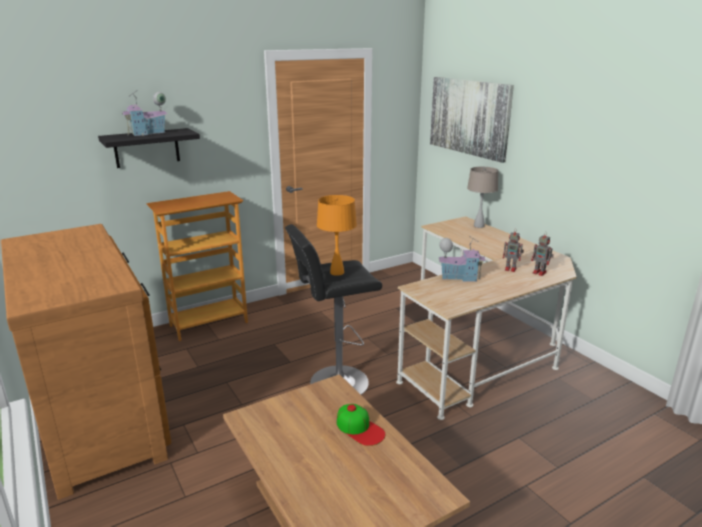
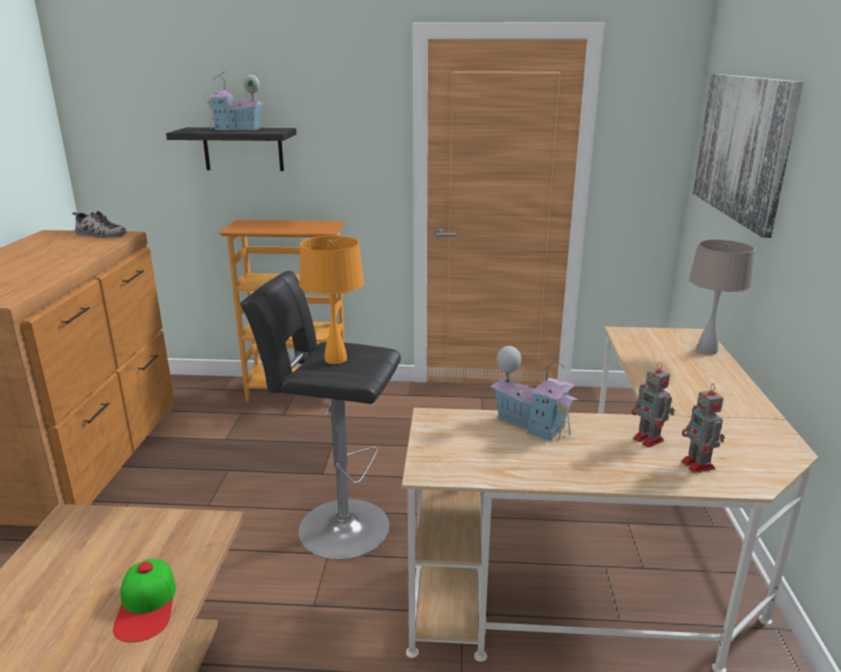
camera: 35 degrees right, 0 degrees up
(68, 232) = (99, 234): none -> shoe

